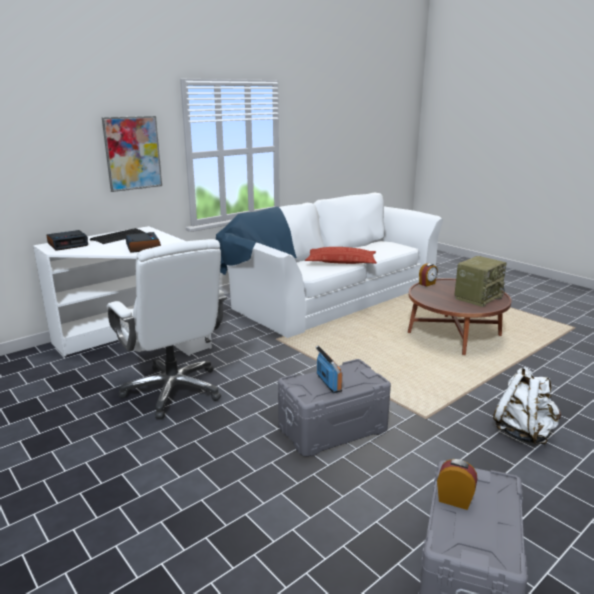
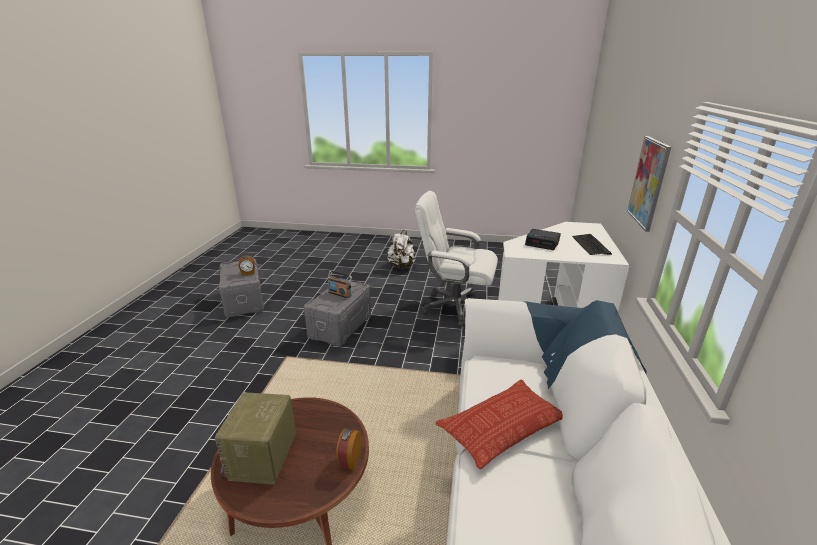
camera: 140 degrees right, 5 degrees up
(68, 244) = (586, 229): alarm clock -> none
(523, 432) = (212, 376): white backpack -> white backpack (401, 266)

